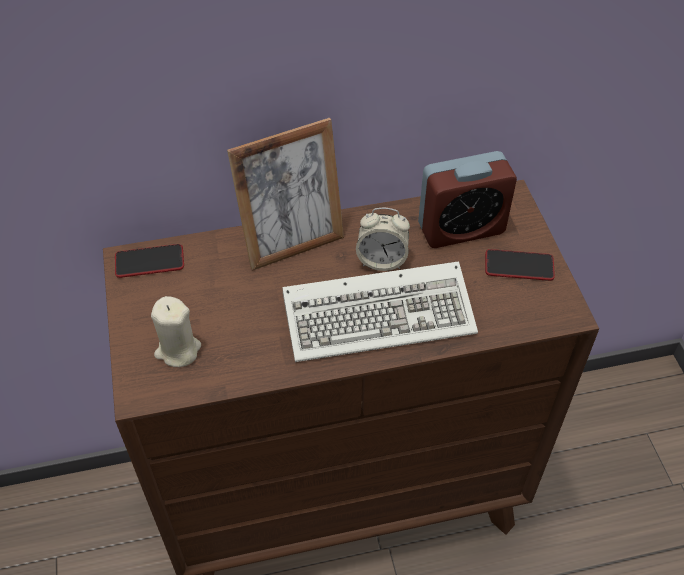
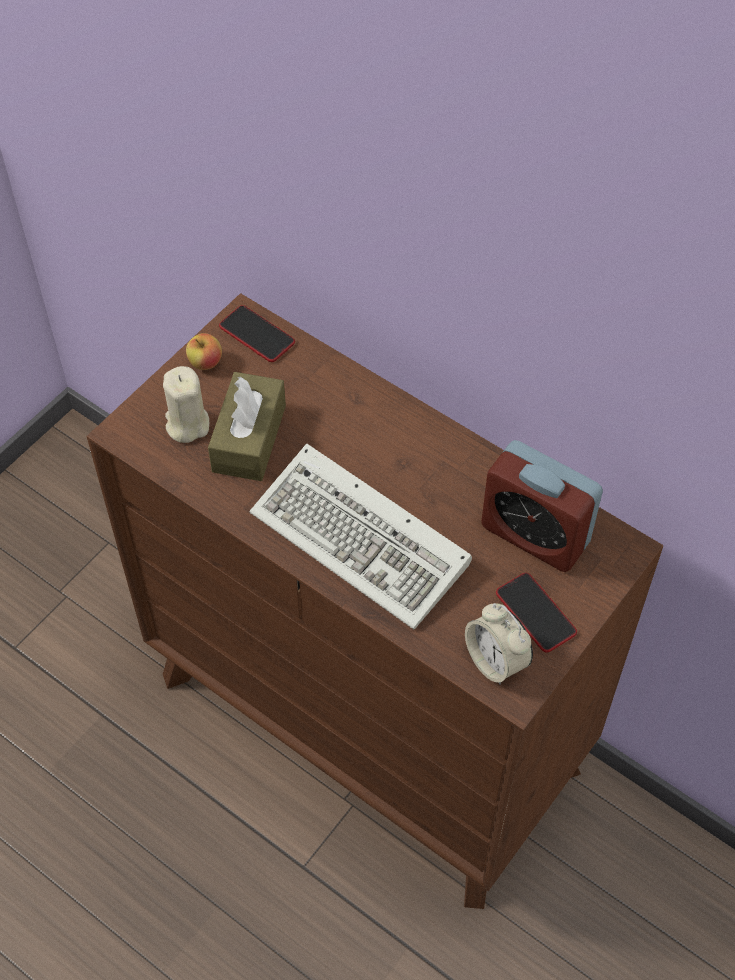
camera: 50 degrees right, 5 degrees up
(138, 305) = (205, 363): none -> apple
(231, 322) = (249, 438): none -> brown tissue box
(292, 244) = (379, 417): picture frame -> none
(382, 260) = (429, 498): alarm clock -> alarm clock (496, 660)

